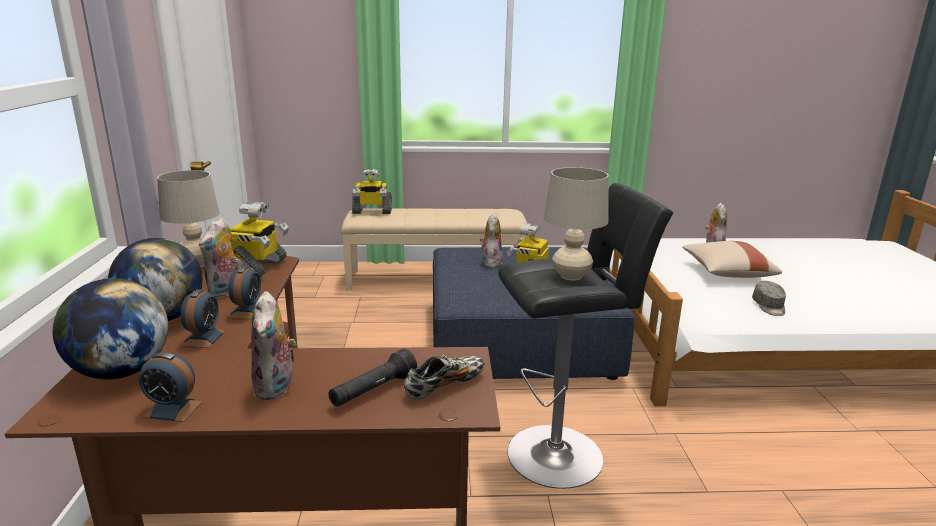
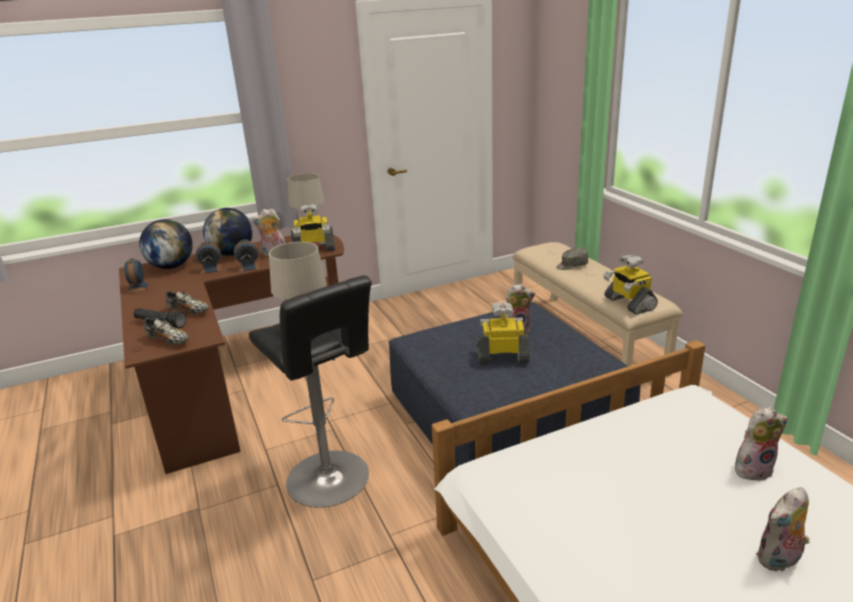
camera: 70 degrees right, 5 degrees up
(276, 387) = (161, 301): plush toy -> plush toy (779, 561)
(354, 365) = (189, 311): none -> shoe
(372, 211) = (555, 249): toy robot -> toy robot (628, 303)
(726, 273) = (659, 488): beige pillow -> none
(769, 306) = (563, 531): grey cap -> grey cap (571, 265)

